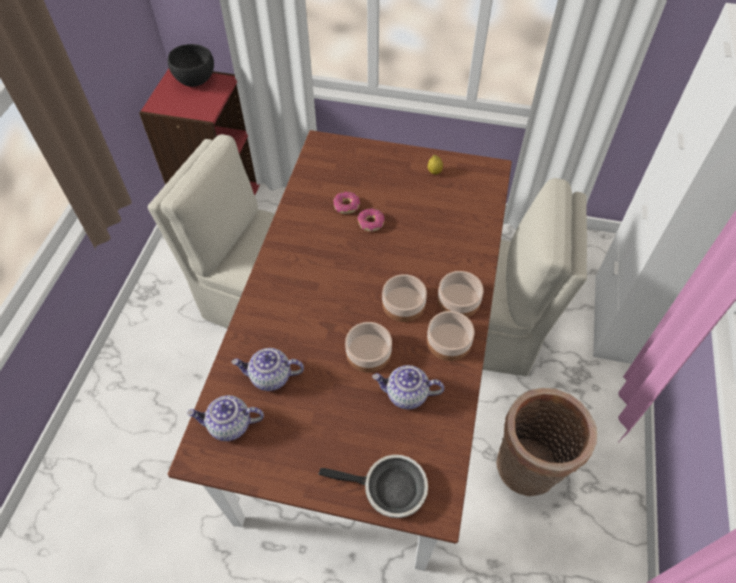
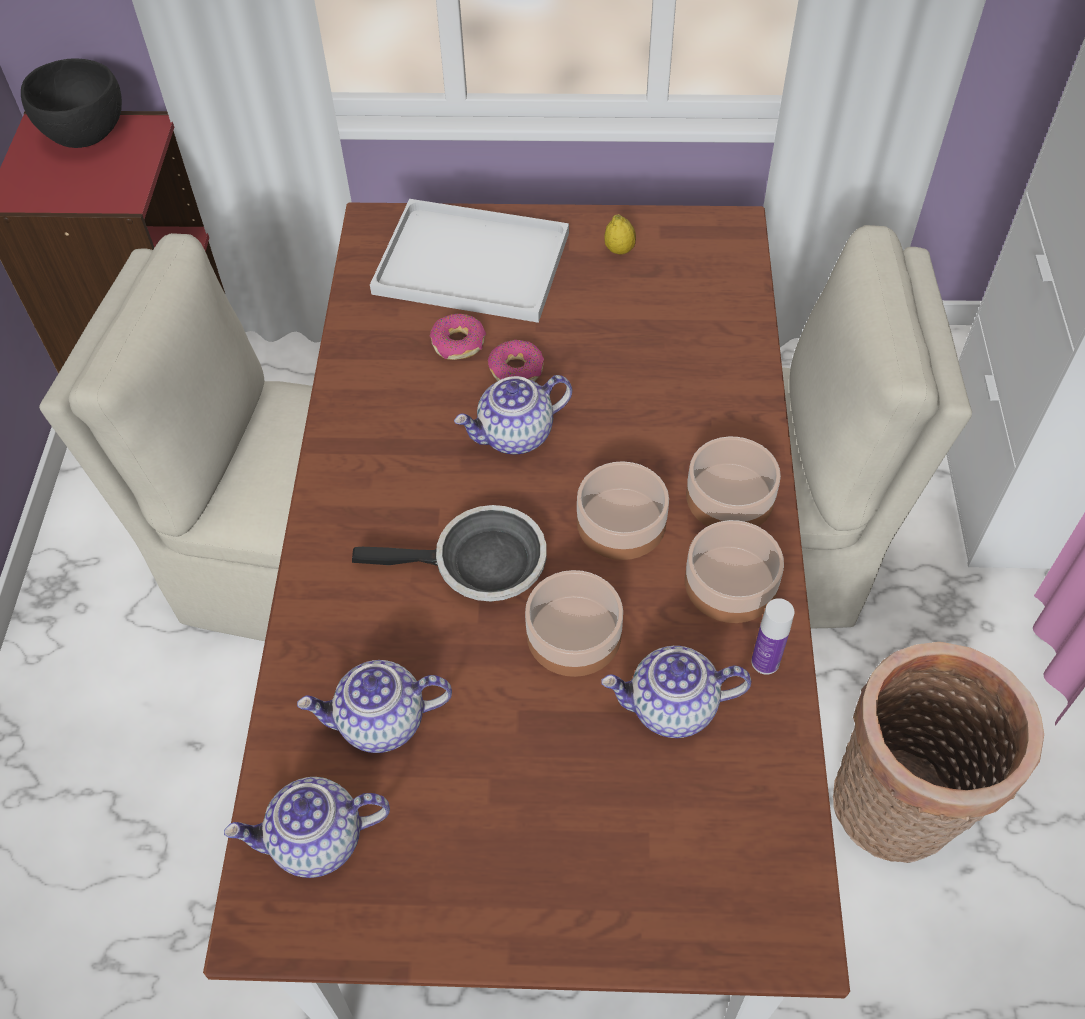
camera: 10 degrees left, 0 degrees up
(363, 254) = (515, 435): none -> teapot
(364, 168) = (476, 262): none -> white tray
(389, 489) = (684, 911): frying pan -> frying pan (480, 565)
(456, 381) = (765, 662): none -> bottle

